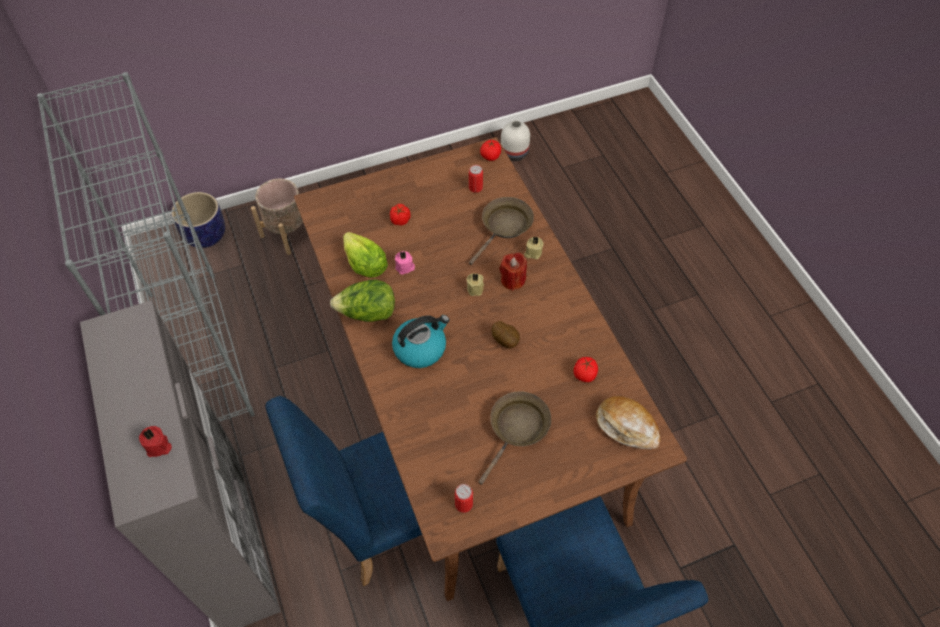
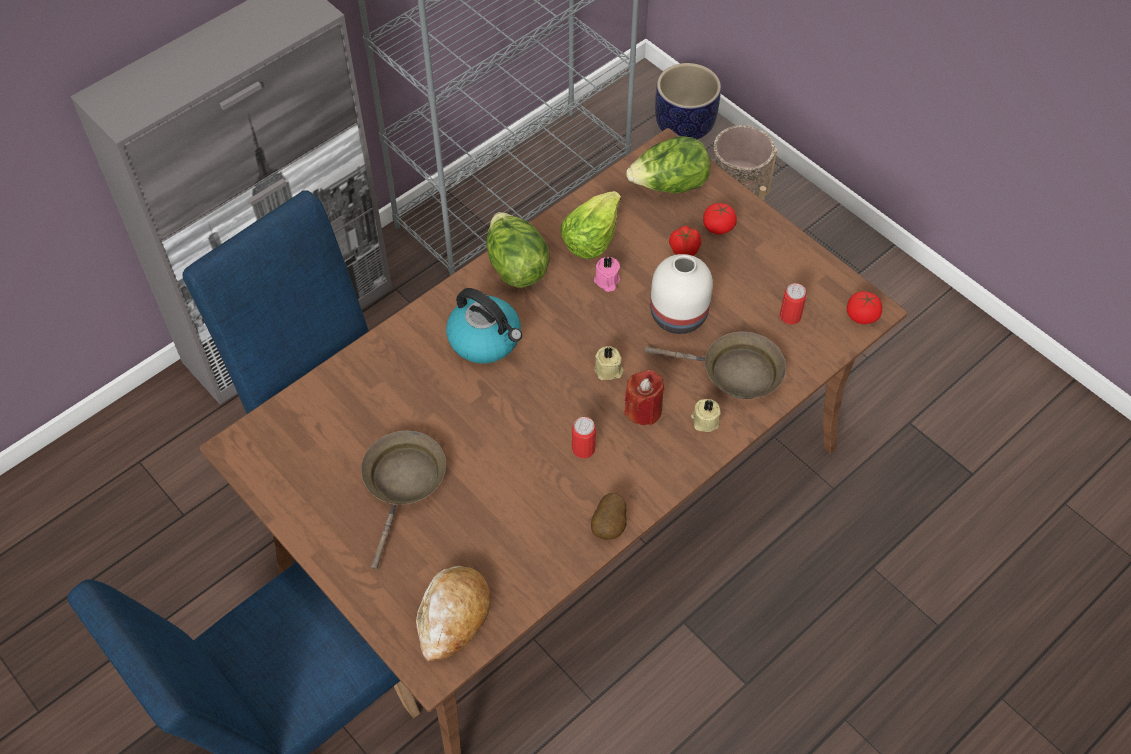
camera: 70 degrees right, 0 degrees up
(158, 447) = (164, 91): red candle -> none
(344, 211) = (669, 186): none -> lettuce
(463, 504) = (279, 455): can -> can (583, 449)
(505, 340) = (537, 431): potato -> potato (609, 526)
(514, 154) = (1049, 426): white vase -> white vase (677, 315)
(517, 429) = (403, 483): brown frying pan -> brown frying pan turned 90 degrees counterclockwise
(584, 374) = (519, 542): tomato -> tomato (718, 227)

